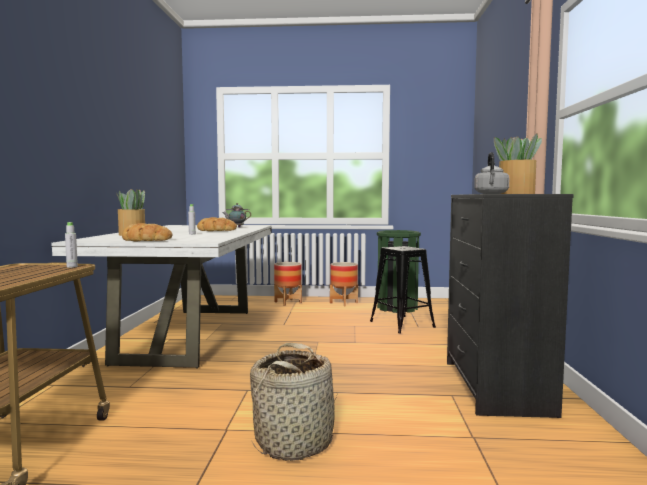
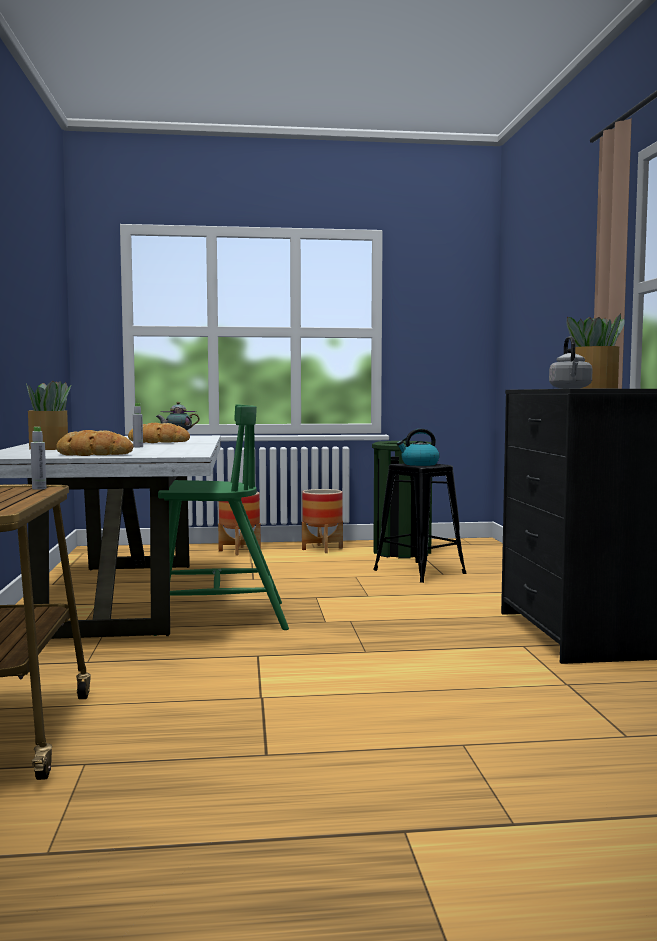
camera: 10 degrees left, 0 degrees up
(240, 355) = (217, 618): none -> green chair
(295, 442) = (358, 703): basket -> none
(402, 248) = (419, 464): none -> kettle

